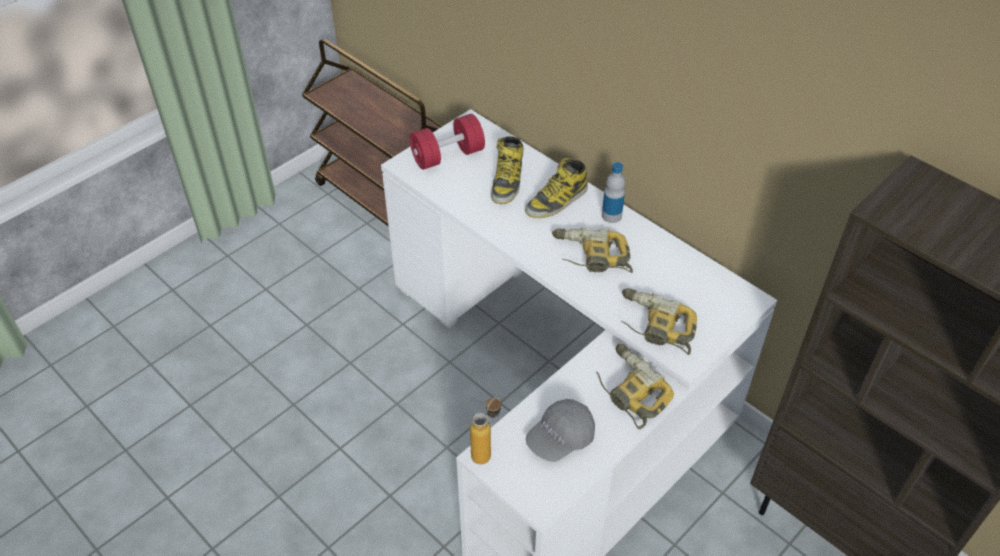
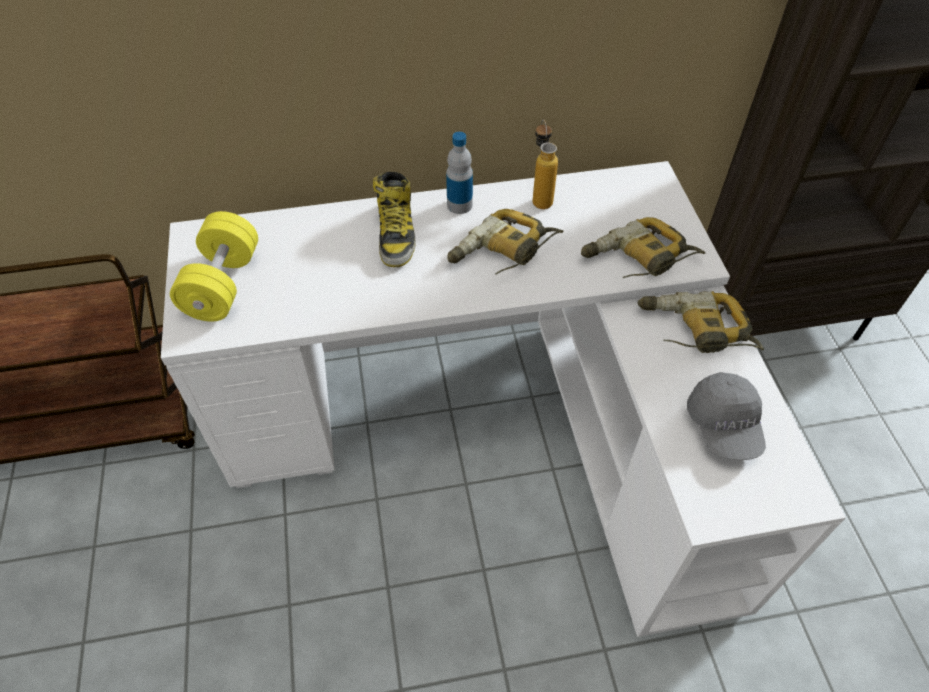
camera: 55 degrees left, 5 degrees up
(447, 156) = (223, 284): red dumbbell -> yellow dumbbell
(486, 451) = (702, 507): bottle -> bottle (540, 197)
(507, 181) = (323, 256): boot -> none

